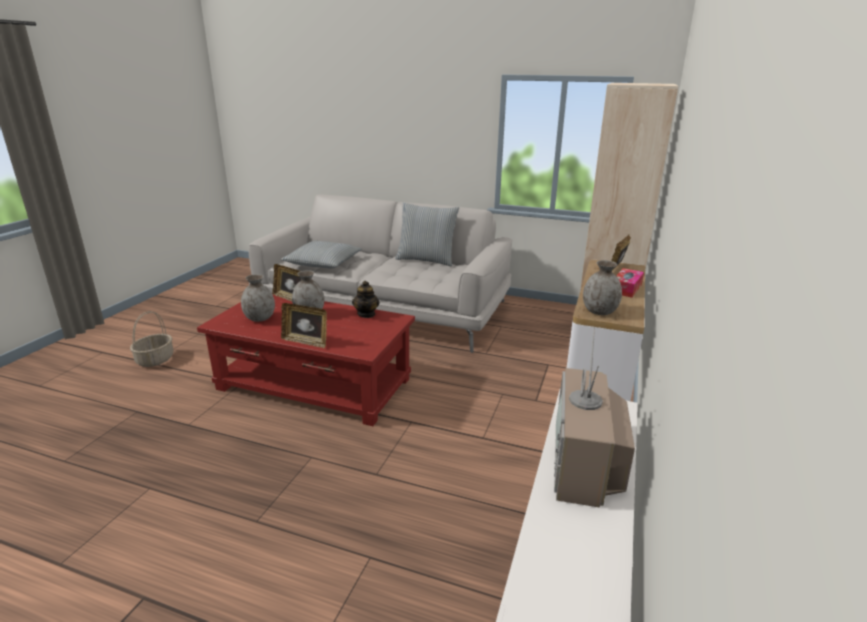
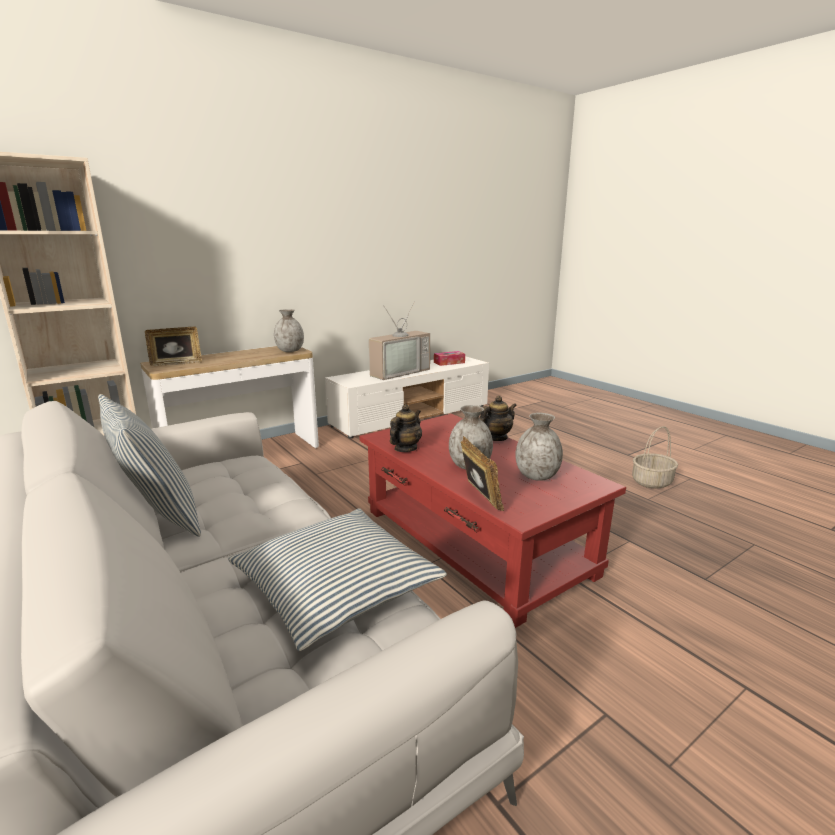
camera: 145 degrees left, 5 degrees down
(155, 359) = (739, 693): basket -> basket (652, 482)
(306, 342) = (496, 438): picture frame -> teapot
(626, 288) = (224, 355): tissue box -> tissue box (449, 362)

